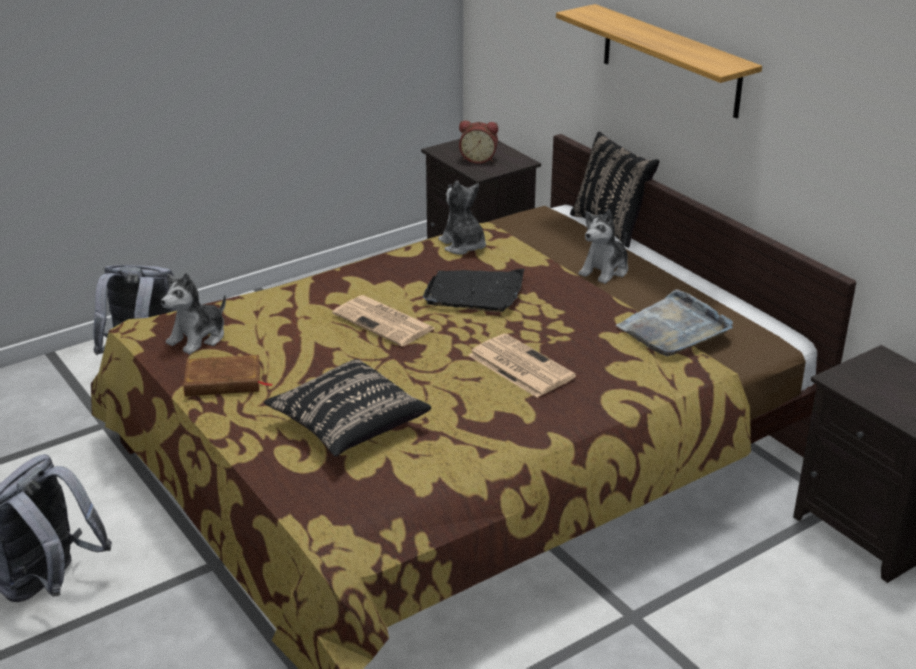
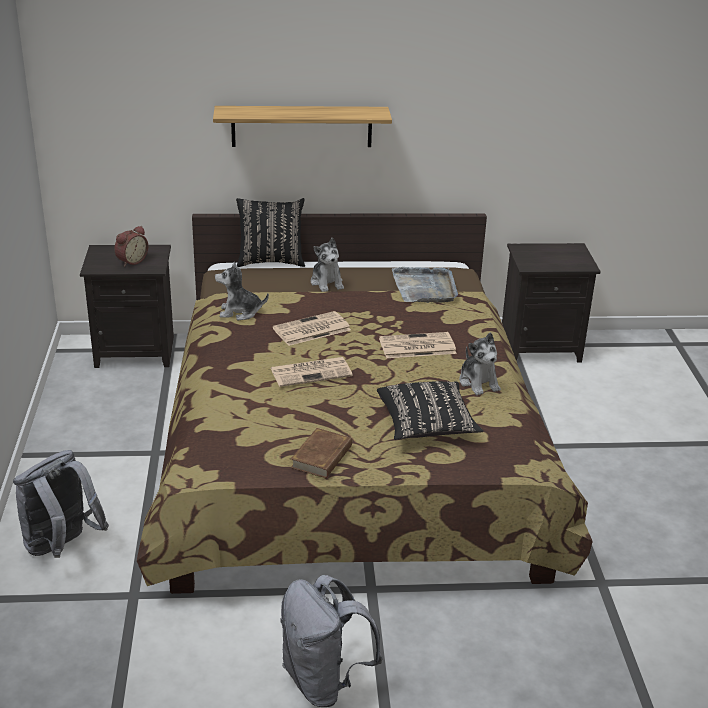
camera: 60 degrees left, 0 degrees up
(198, 338) = (246, 451): plush toy -> plush toy (478, 382)
(475, 293) = (311, 330): black tray -> newspaper

